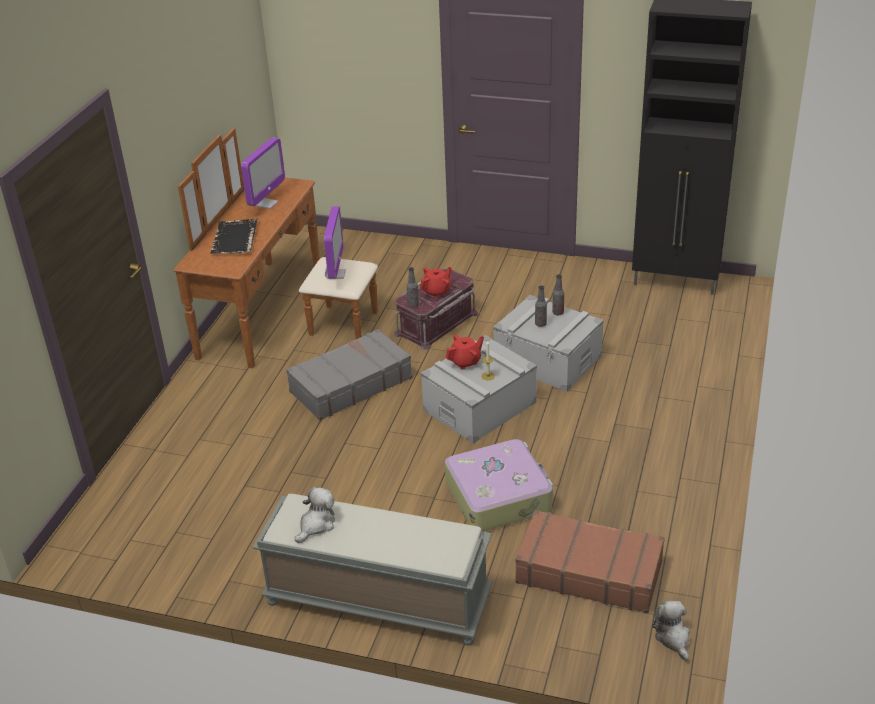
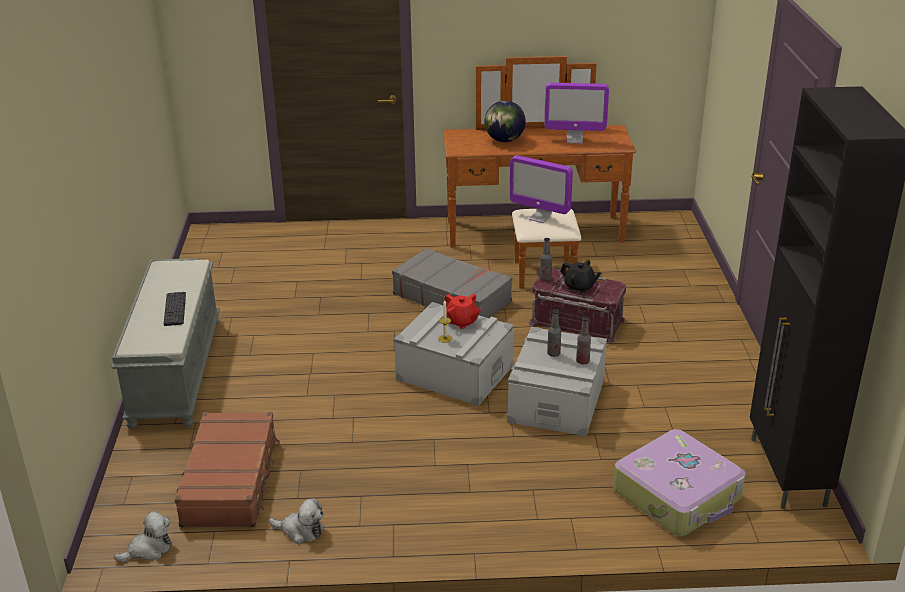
camera: 70 degrees right, 5 degrees down
(234, 239) = (504, 140): black tray -> globe
(316, 524) = (171, 278): plush toy -> plush toy (301, 530)
(335, 274) = (540, 218): monitor -> monitor turned 45 degrees clockwise
(389, 526) = (175, 309): none -> keyboard
(437, 291) = (579, 287): red teapot -> black teapot
(499, 495) = (324, 408): suitcase -> suitcase (678, 495)

